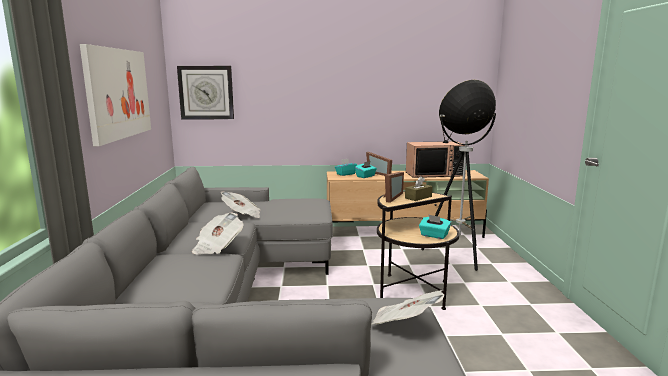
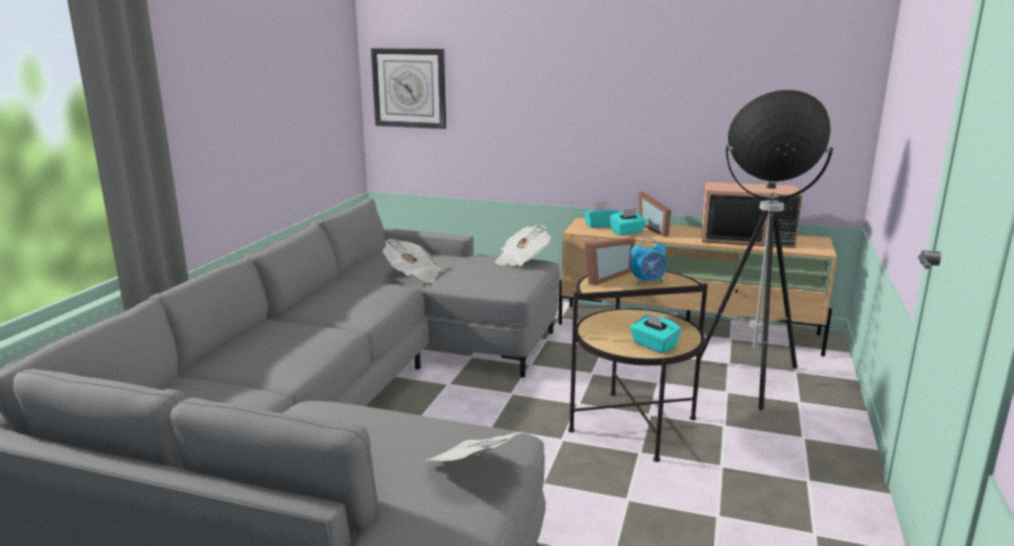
camera: 20 degrees right, 5 degrees up
(118, 93) = (259, 98): picture -> none
(217, 247) = (341, 319): newspaper -> newspaper (521, 260)
(418, 197) = (648, 282): brown tissue box -> alarm clock

